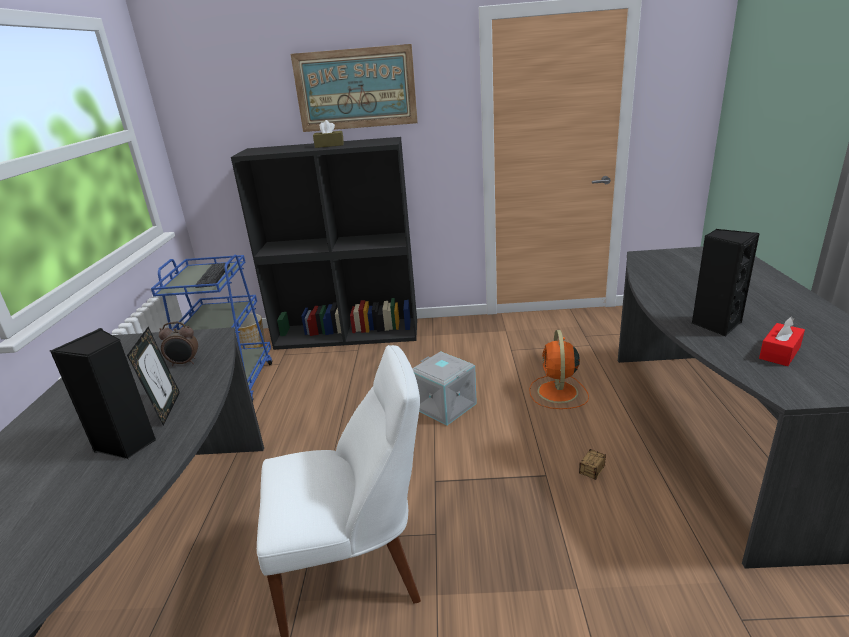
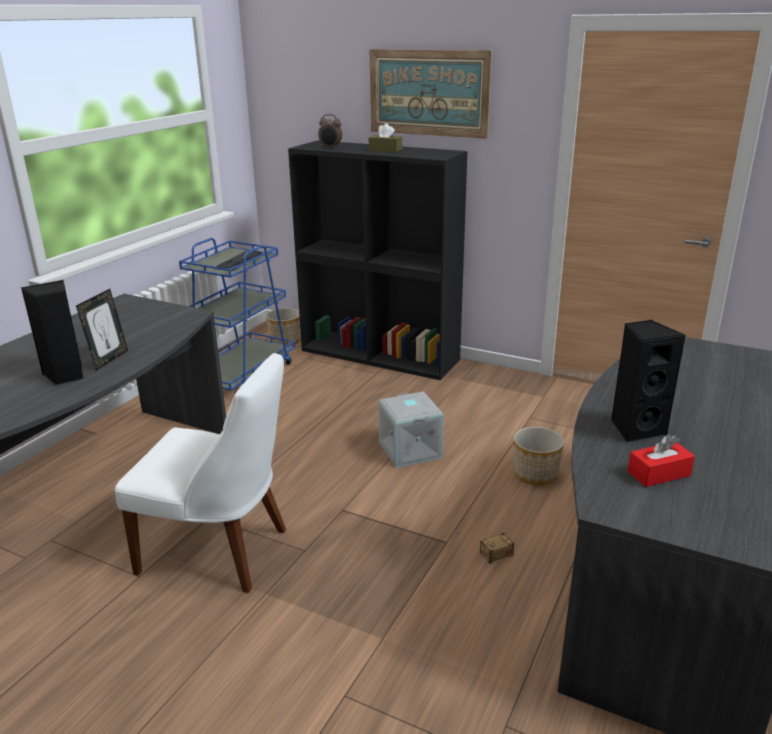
camera: 25 degrees right, 0 degrees up
(184, 363) = (151, 330): alarm clock -> alarm clock (330, 148)
(558, 393) = (536, 474): orange fan -> planter

